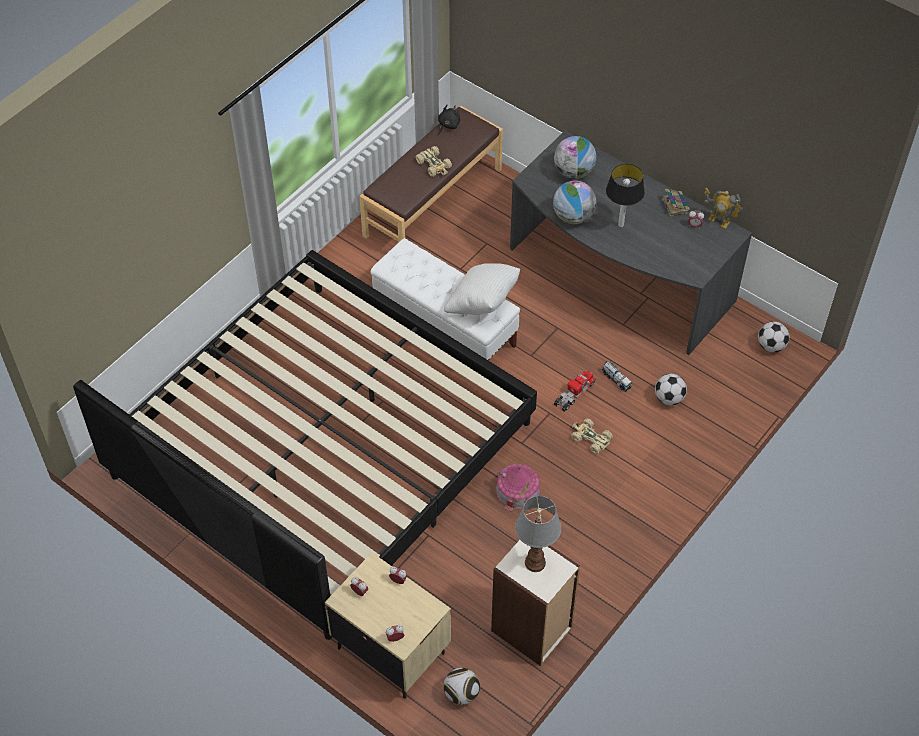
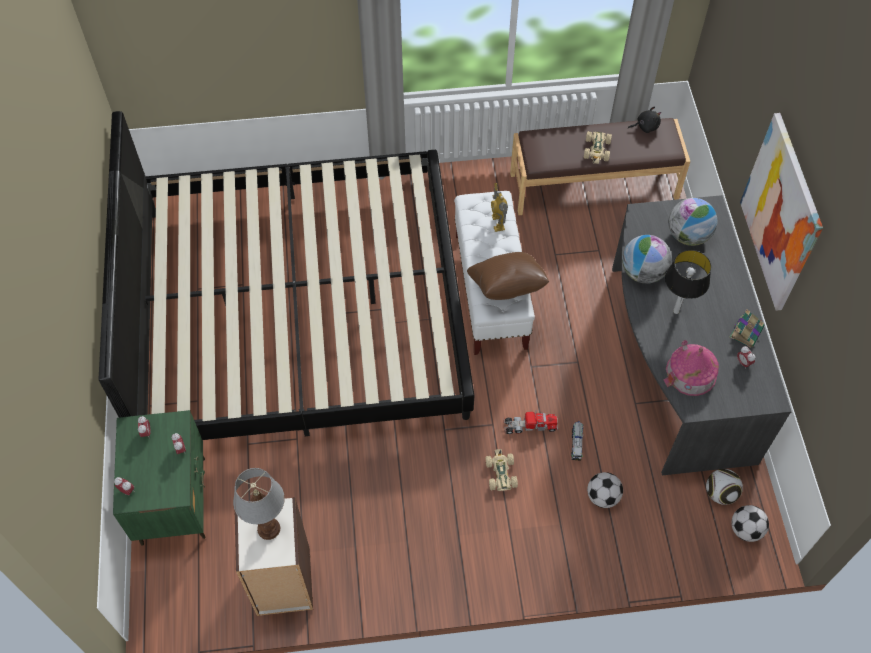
camera: 45 degrees right, 5 degrees up
(391, 650) = (174, 500): beige nightstand -> green nightstand
(461, 693) = (181, 580): football -> football (720, 493)
(482, 304) = (506, 289): white pillow -> brown pillow
(517, 490) = (399, 463): toy house -> toy house (691, 373)
(648, 102) = (781, 213): none -> picture
(718, 221) = (771, 376): toy robot -> toy robot (498, 222)

